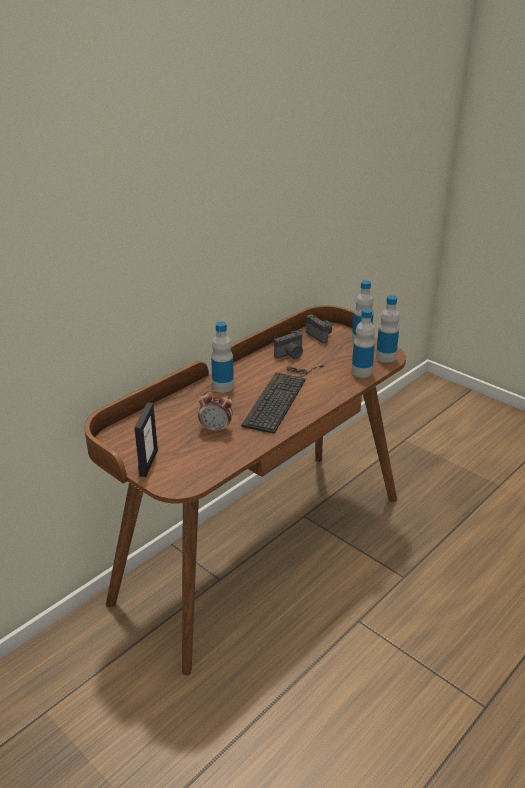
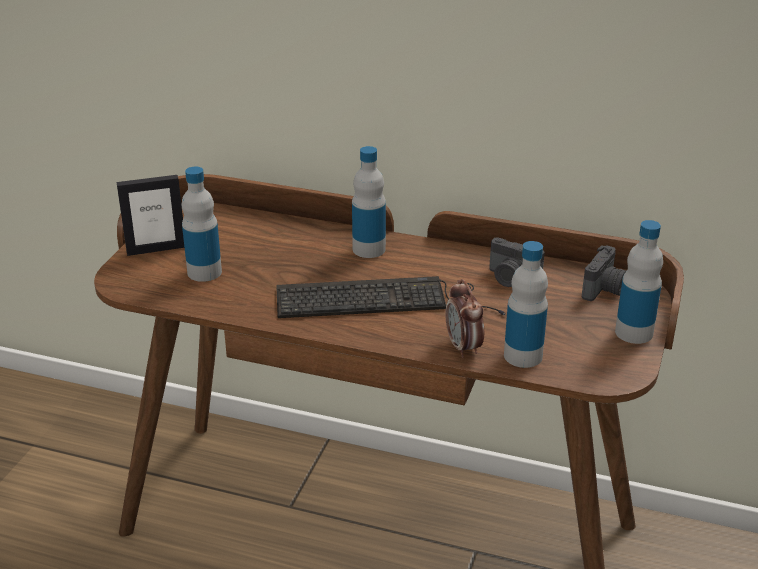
camera: 65 degrees right, 0 degrees up
(216, 429) = (258, 272): alarm clock -> alarm clock (463, 347)
(385, 357) = (600, 370): bottle -> bottle (204, 272)

